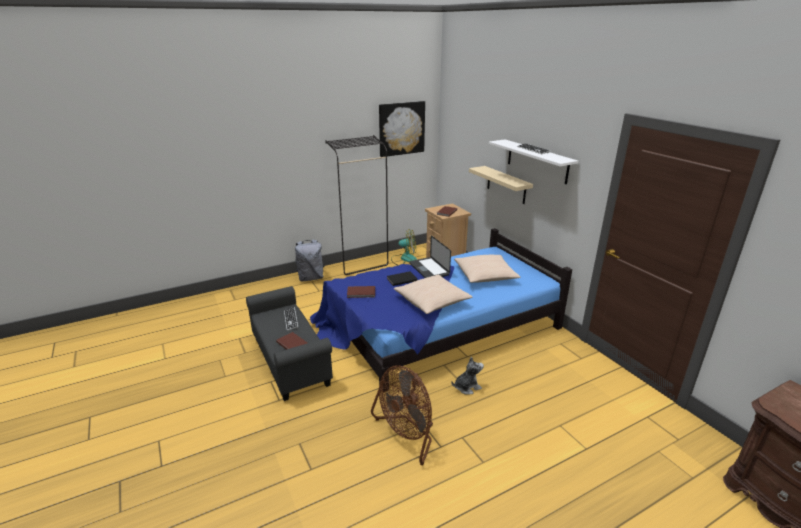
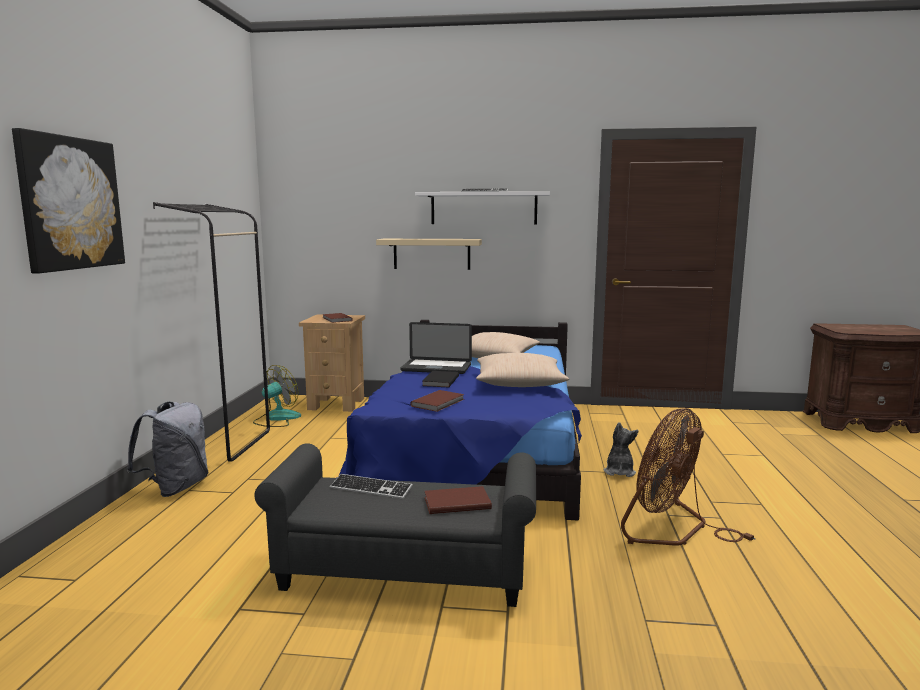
camera: 55 degrees left, 15 degrees down
(401, 128) = (230, 200): picture -> picture (70, 203)
(408, 432) = (678, 528): brown fan -> brown fan turned 135 degrees clockwise

